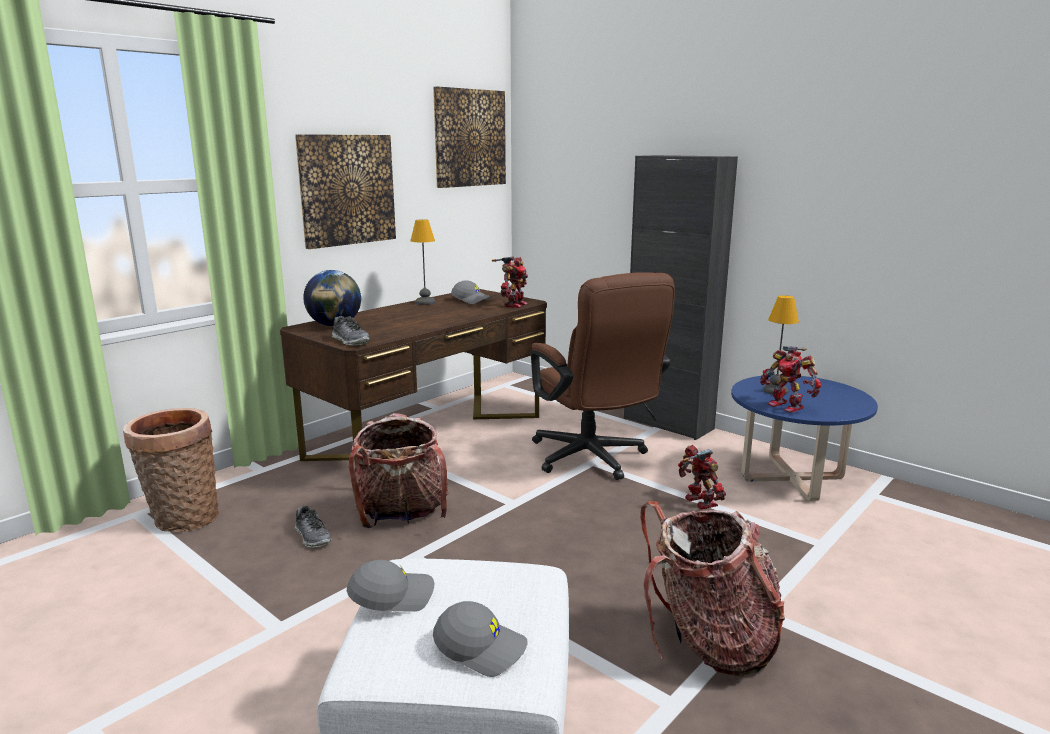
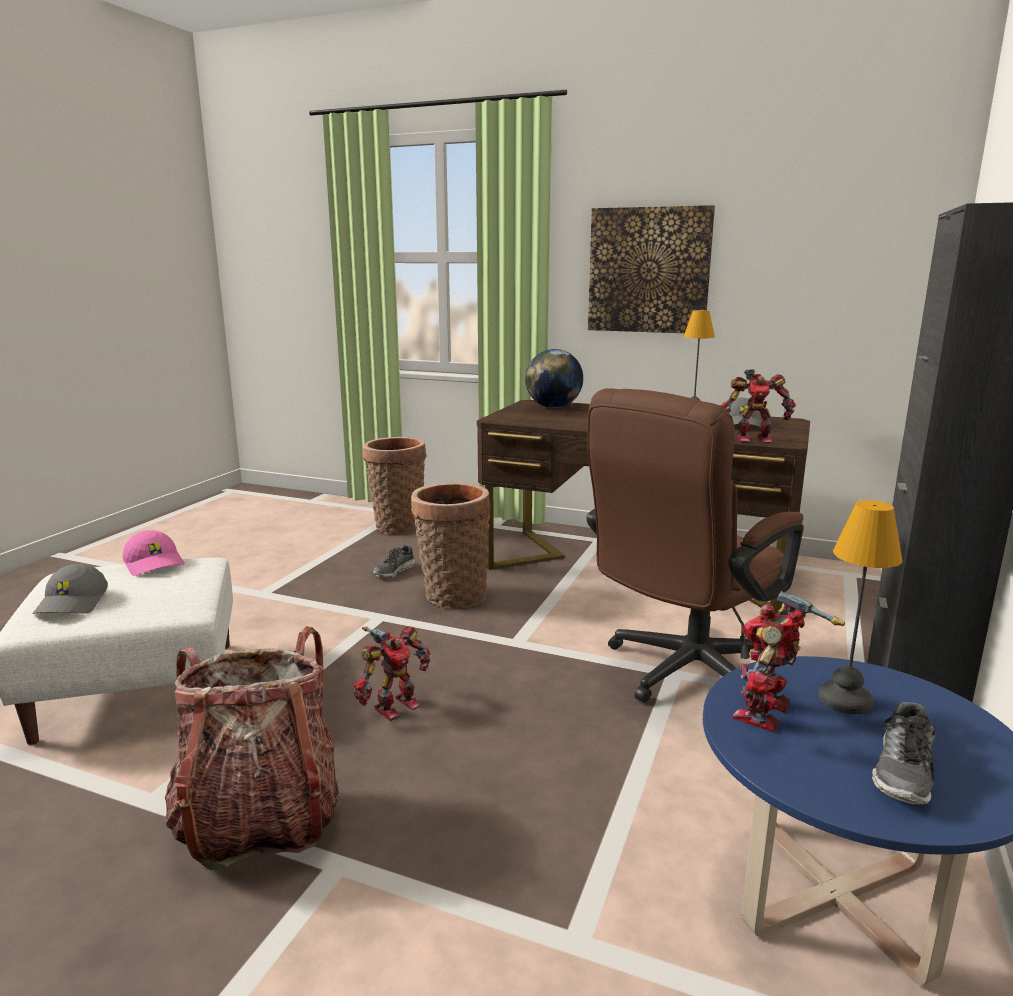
camera: 70 degrees right, 0 degrees up
(350, 341) = (506, 417): shoe -> shoe (904, 773)
(392, 596) = (155, 564): grey cap -> pink cap
(402, 515) = (452, 595): backpack -> basket
(469, 138) = (869, 206): picture -> none
(699, 502) = (627, 780): toy robot -> toy robot (394, 706)

